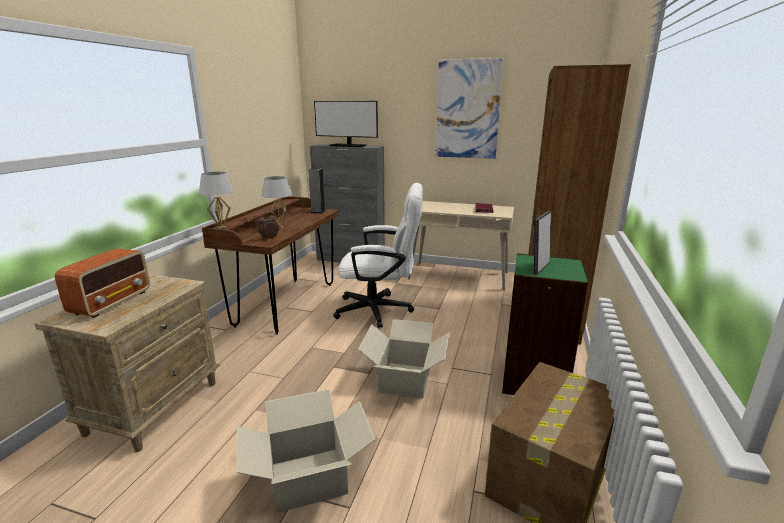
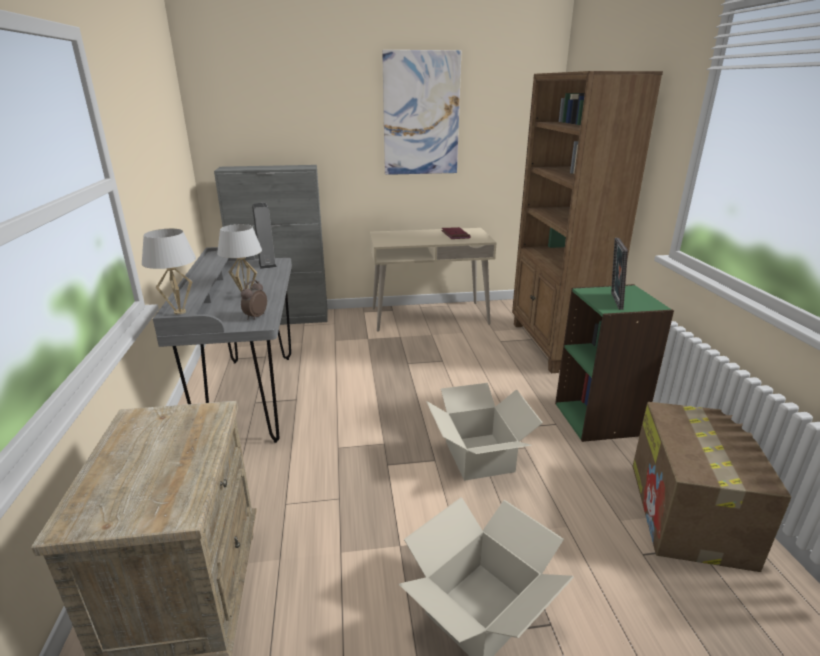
camera: 25 degrees left, 5 degrees up
(112, 302) = (132, 471): radio -> none
(286, 304) = (251, 397): brown desk -> grey desk
(348, 146) = (269, 167): monitor -> none
(381, 310) = (380, 378): white office chair -> none

